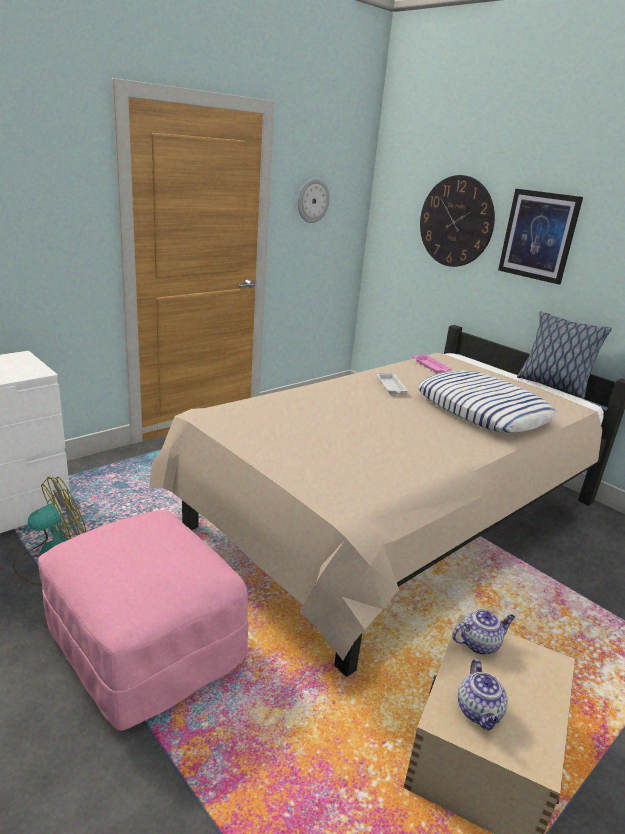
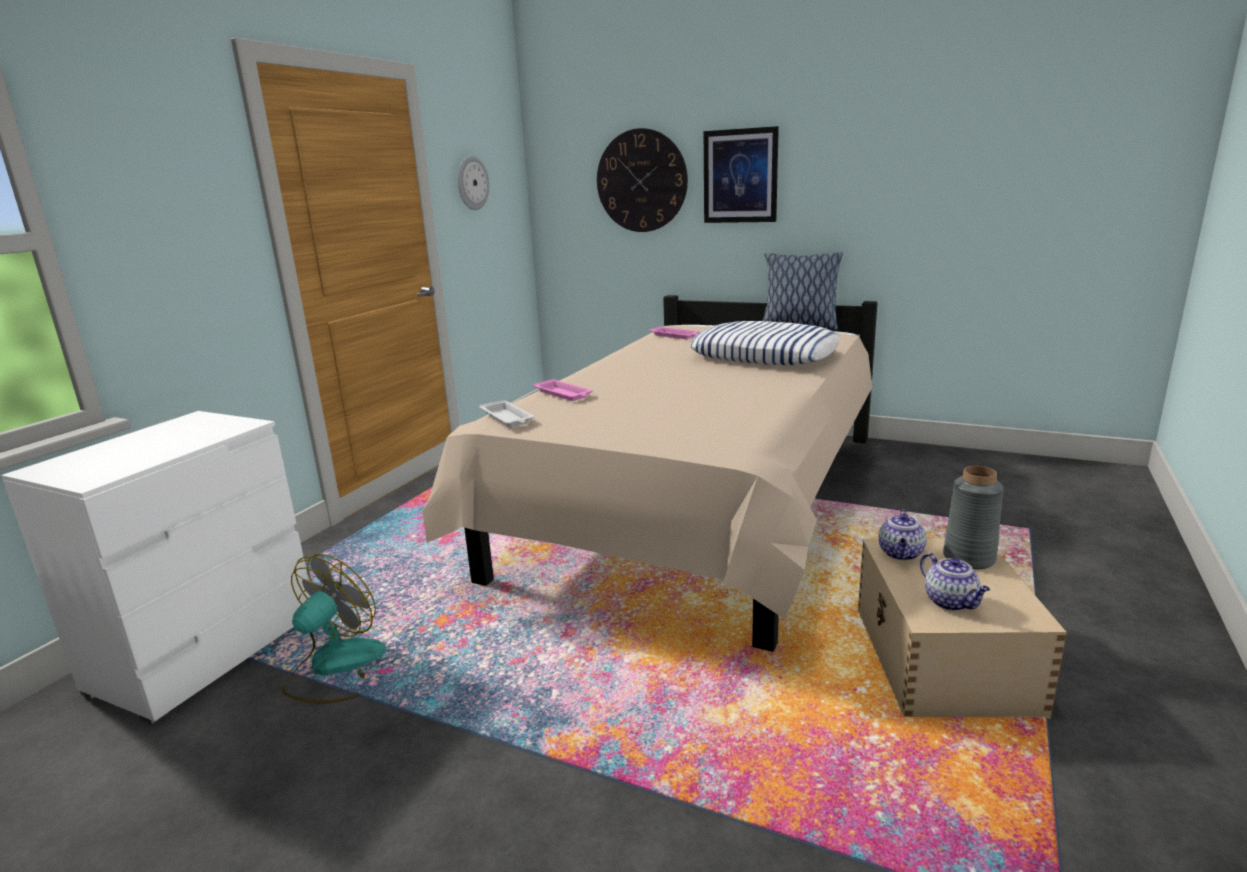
camera: 20 degrees left, 5 degrees down
(146, 645) = (535, 706): pink ottoman -> none
(283, 403) = (563, 394): none -> pink tray
(391, 386) = (656, 357): white tray -> white tray (507, 418)
(479, 643) = (901, 554): teapot -> teapot turned 150 degrees clockwise
(538, 674) = (969, 558): none -> grey vase

